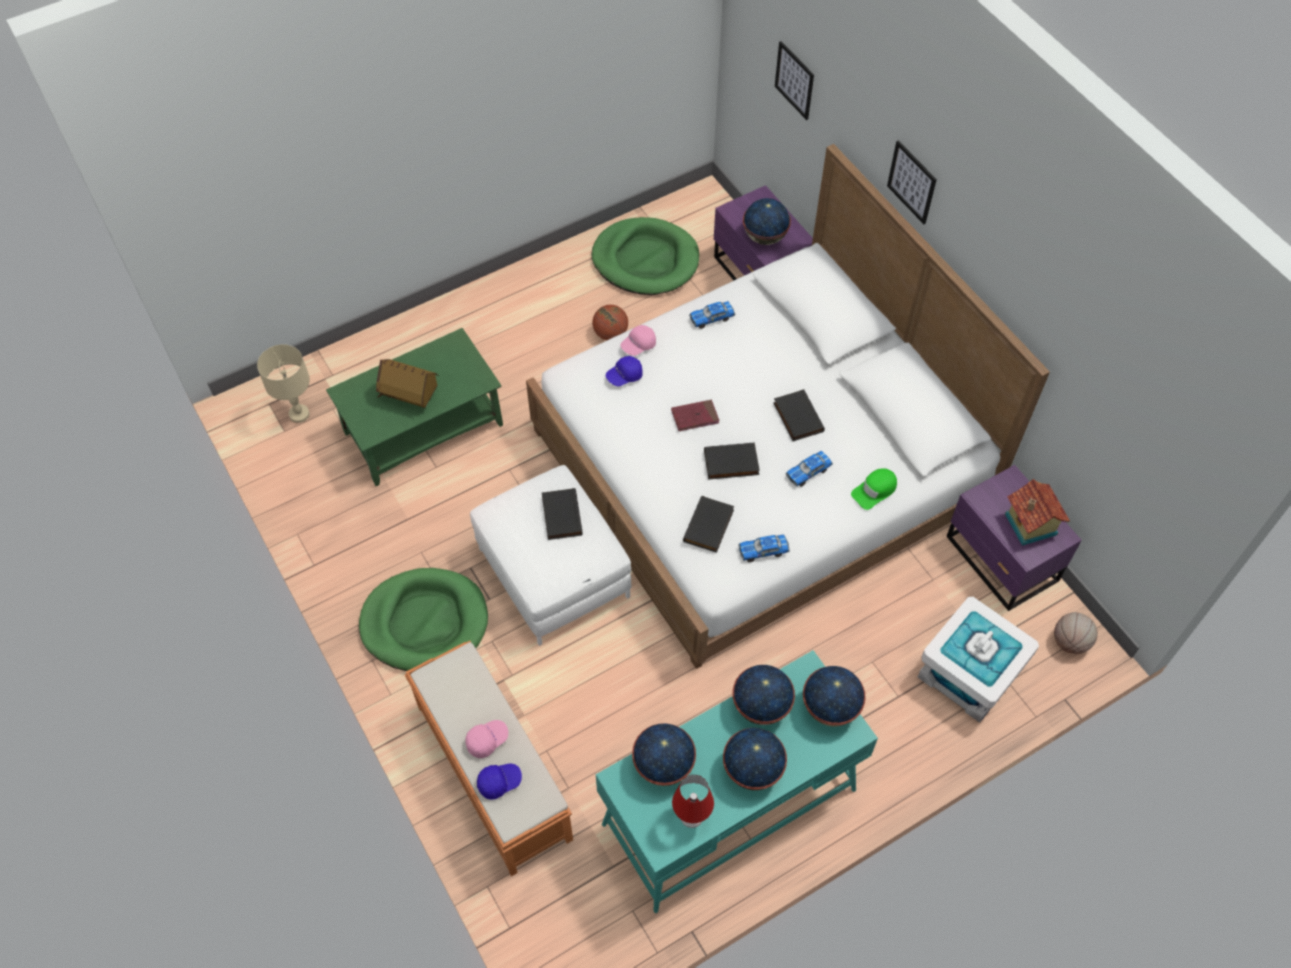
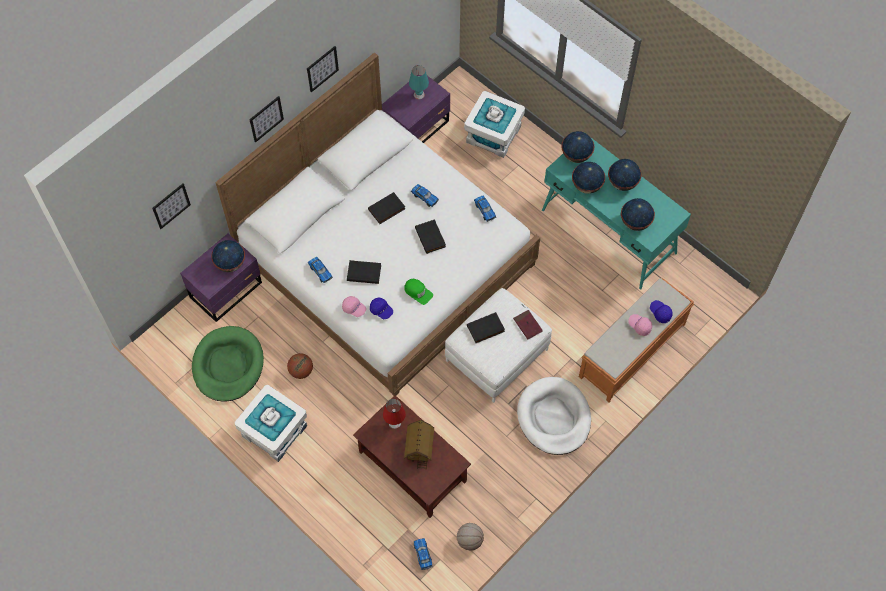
camera: 105 degrees left, 5 degrees up
(299, 414) = (423, 555): beige table lamp -> toy car
(422, 430) = (413, 467): green coffee table -> brown coffee table
(425, 622) = (554, 417): green dog bed -> white dog bed
(535, 291) = (274, 431): none -> white storage box
(692, 816) = (656, 204): red table lamp -> red table lamp (394, 422)
(695, 417) = (402, 264): red book -> red book (527, 325)
(709, 526) = (478, 239): black book -> black book (364, 272)
(874, 490) = (427, 163): green cap -> green cap (418, 292)
(992, 255) = (322, 68): none -> picture
(1029, 525) = (419, 94): toy house -> turquoise table lamp
(1070, 642) = (459, 91): basketball -> basketball (469, 540)

